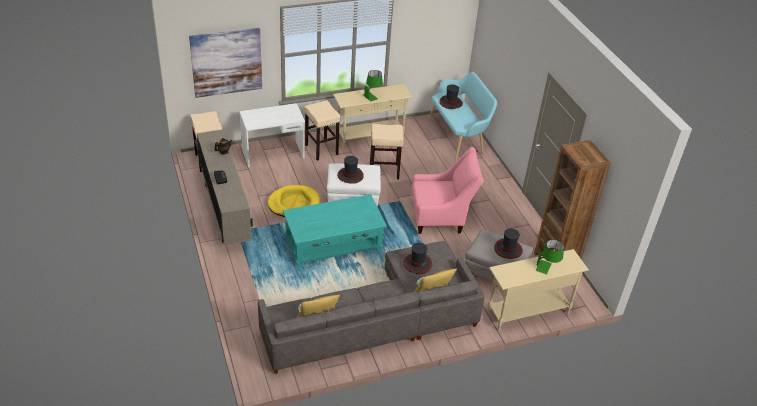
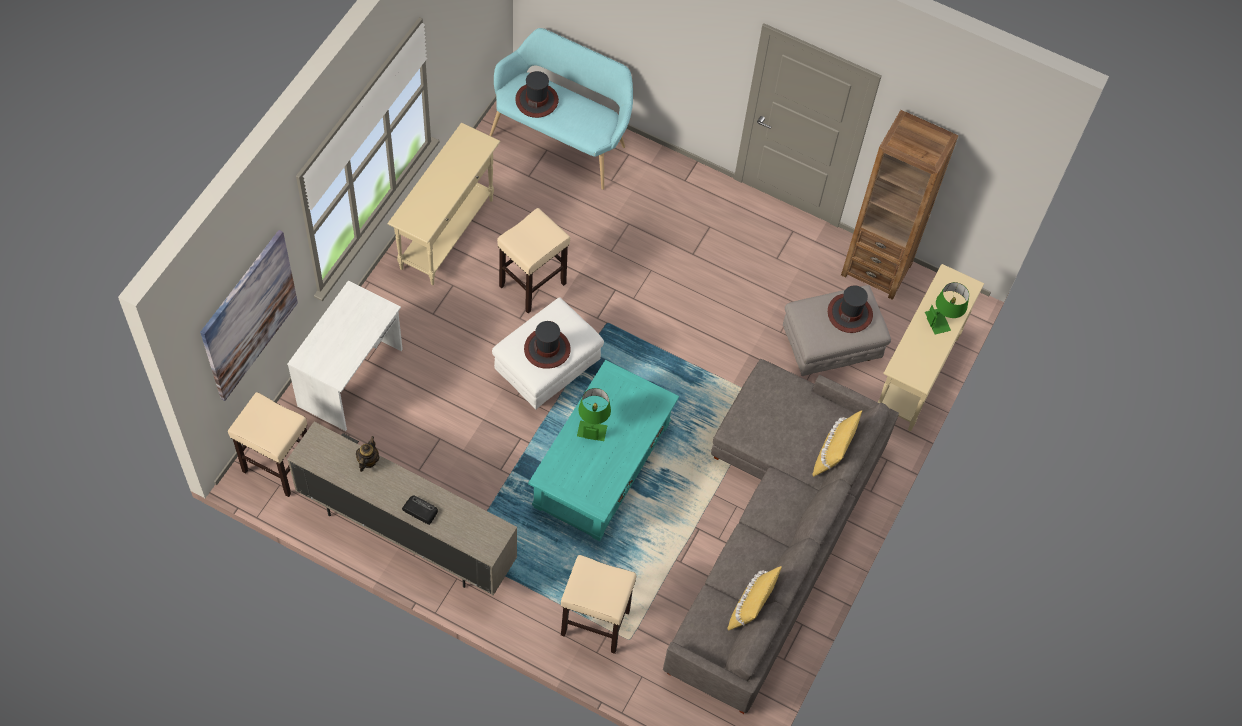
camera: 45 degrees left, 20 degrees up
(293, 203) = (479, 442): yellow dog bed -> none
(321, 149) = (407, 314): beige stool -> beige stool (594, 623)
(372, 95) = (445, 183): green table lamp -> green table lamp (593, 425)
(417, 264) = (772, 425): hat -> none
(441, 217) = (683, 307): pink armchair -> none

